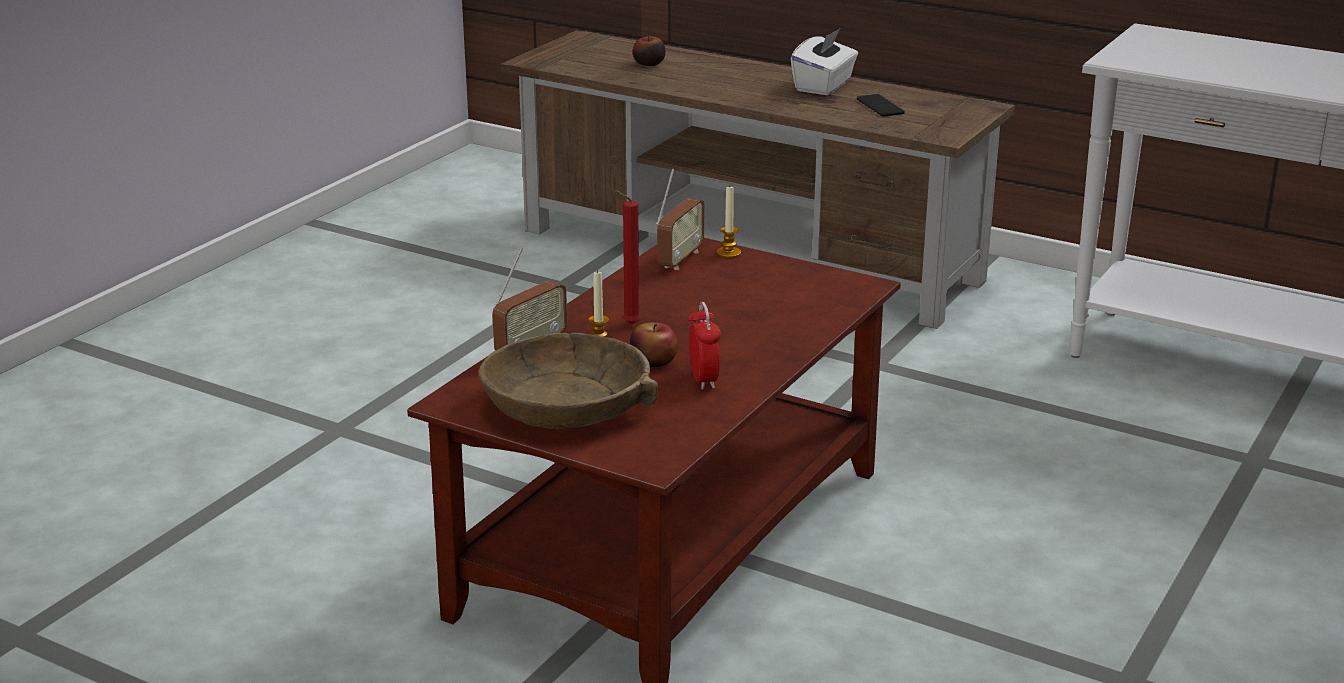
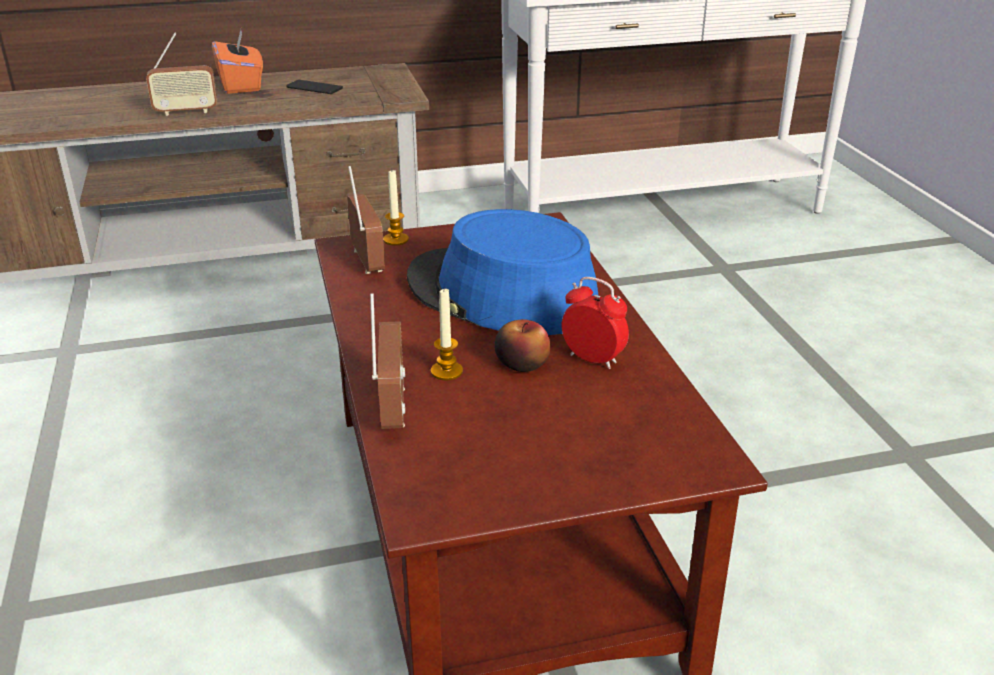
camera: 45 degrees left, 5 degrees up
(568, 404) = (534, 447): brown bowl -> none
(628, 324) = (435, 339): red candle -> none
(649, 64) = (50, 106): apple -> none
(727, 317) = (501, 294): none -> blue hat
(738, 98) = (186, 112): none -> radio
(824, 86) = (241, 85): white tissue box -> orange tissue box

